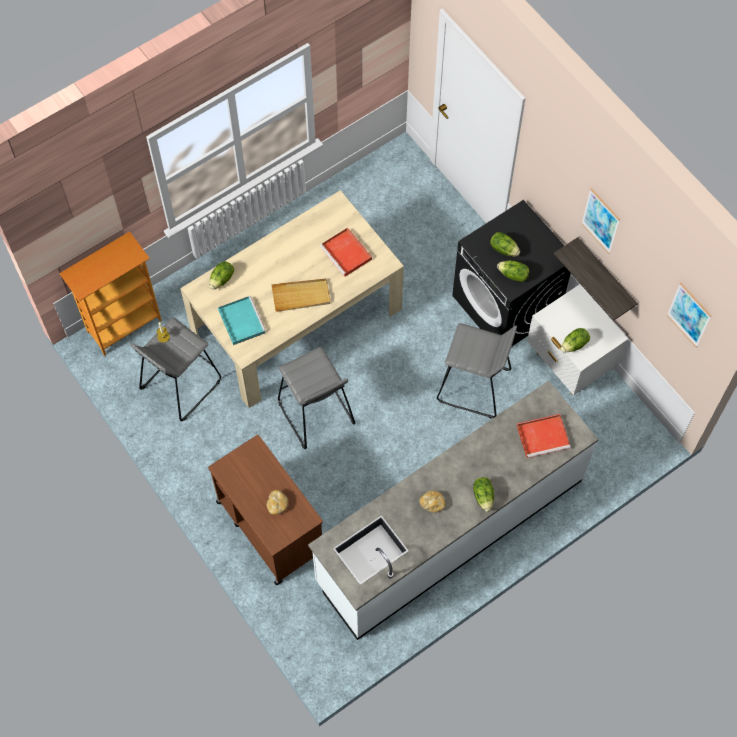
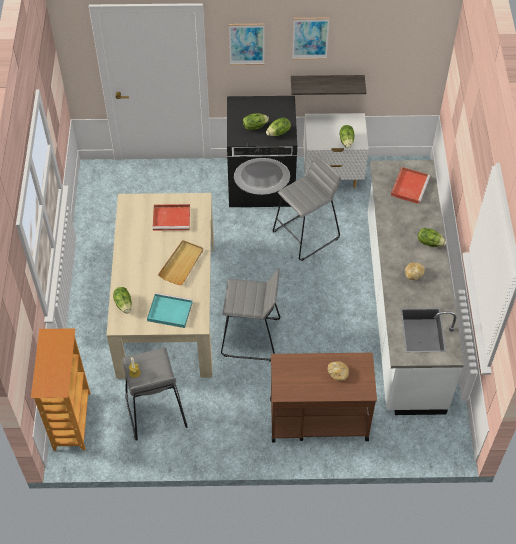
camera: 55 degrees left, 10 degrees down
(689, 314) = (416, 34): picture -> picture (246, 44)

